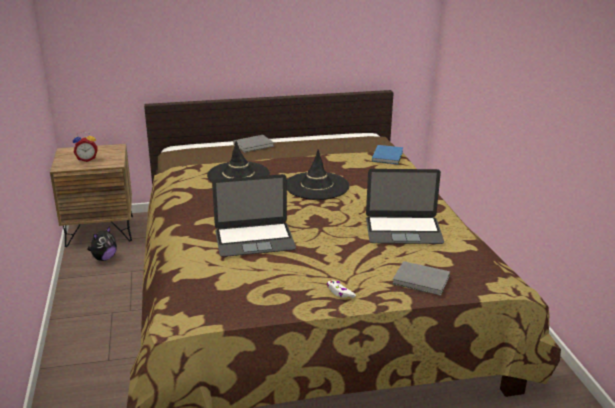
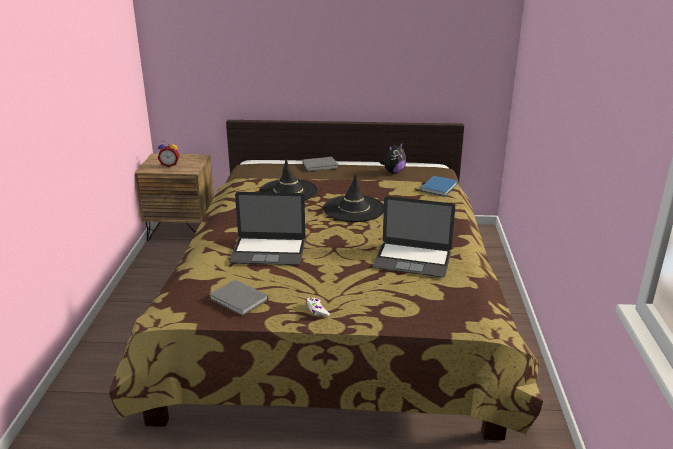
camera: 15 degrees right, 0 degrees up
(104, 258) = (174, 254): plush toy -> plush toy (393, 172)
(422, 281) = (402, 310): grey book -> grey book (239, 300)

